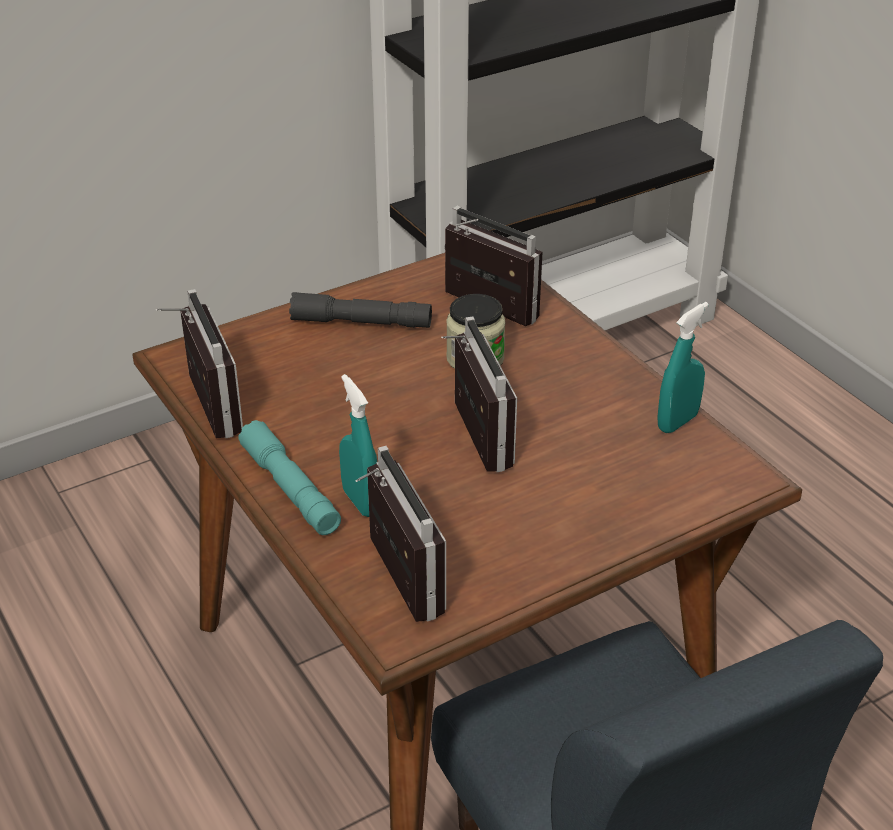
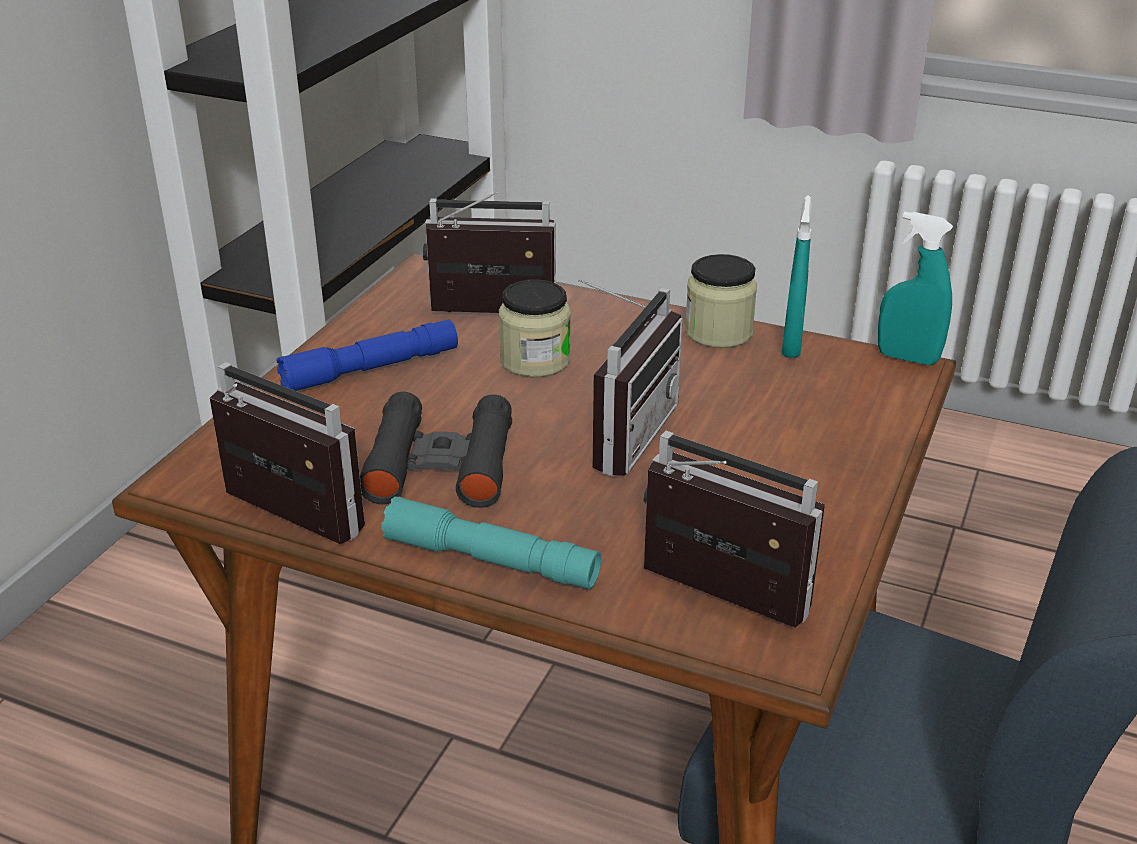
camera: 35 degrees left, 5 degrees down
(331, 410) = (440, 464): none -> black binoculars
(360, 502) = (585, 539): turquoise spray bottle -> turquoise spray bottle (907, 358)
(361, 322) = (371, 369): grey flashlight -> blue flashlight
(468, 438) = (620, 433): radio -> radio turned 75 degrees clockwise
(634, 389) = (718, 332): none -> jar

